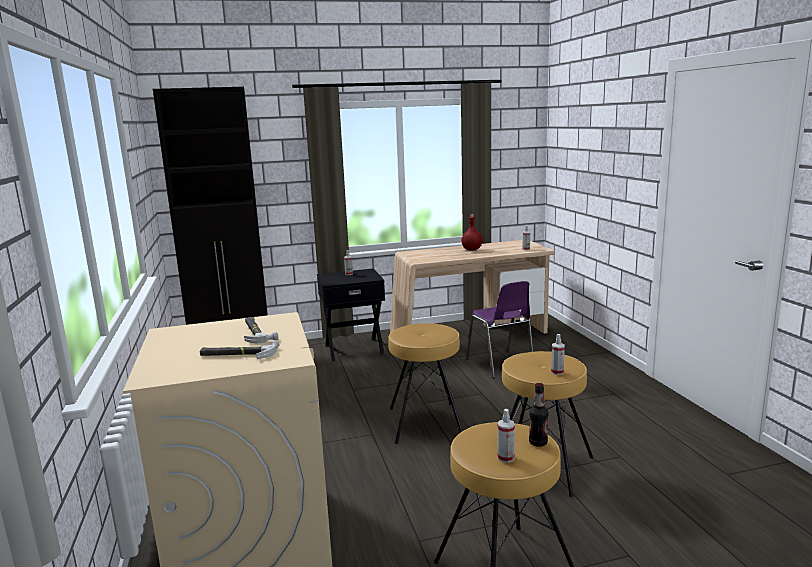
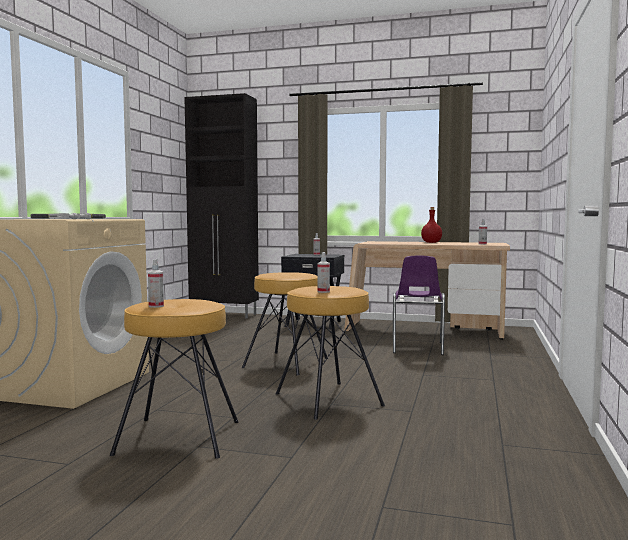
camera: 30 degrees right, 10 degrees down
(538, 443) = (198, 305): bottle -> none

